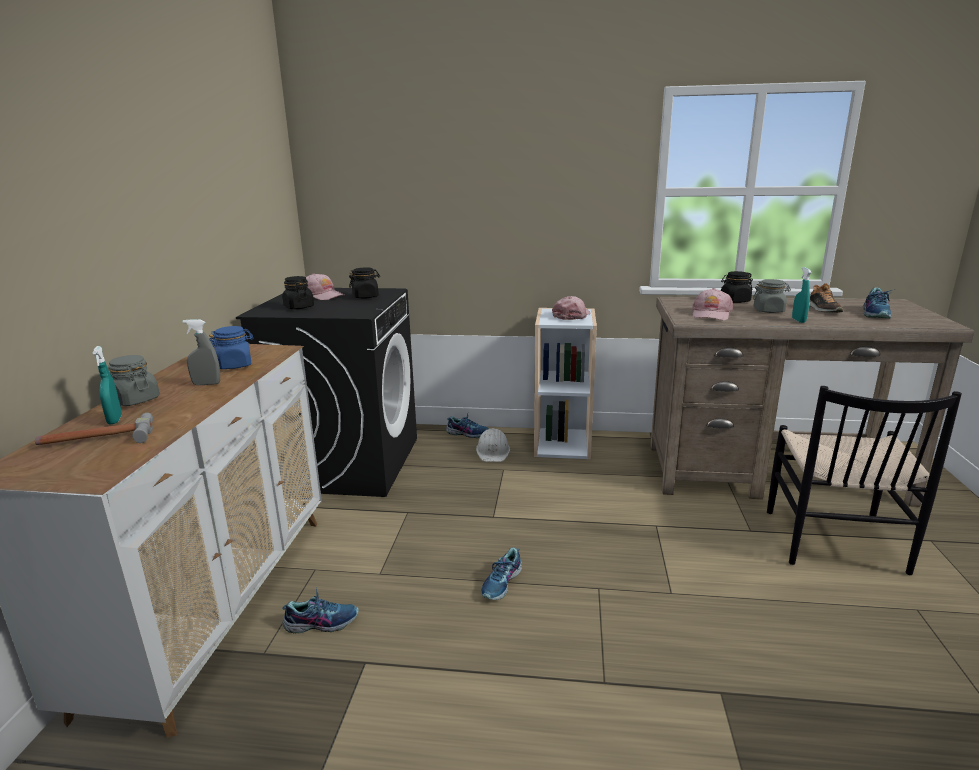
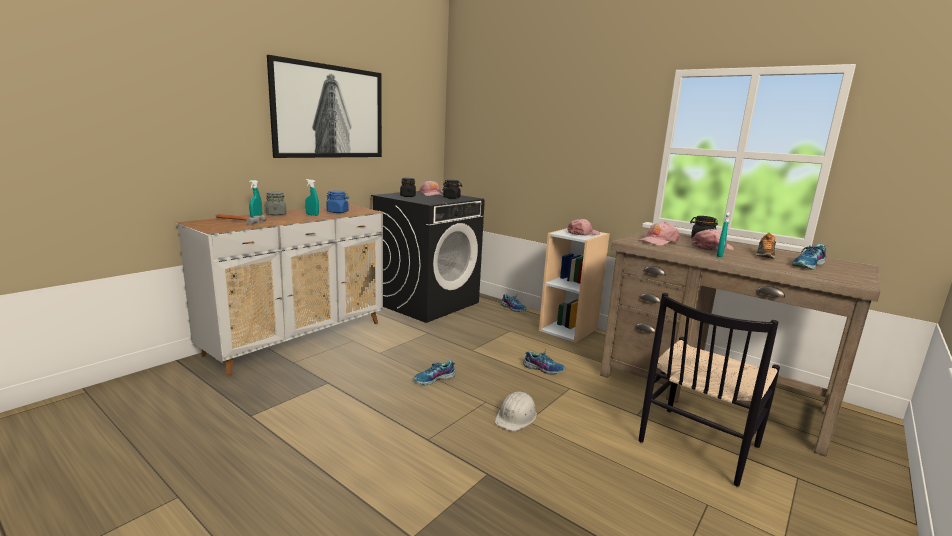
camera: 30 degrees right, 5 degrees down
(157, 181) = (330, 112): none -> picture
(206, 384) = (312, 215): grey spray bottle -> turquoise spray bottle
(321, 622) = (329, 361): shoe -> shoe (543, 368)
(493, 451) = (516, 321): white hard hat -> white hard hat (516, 417)
(768, 311) = (712, 248): grey jar -> pink cap

